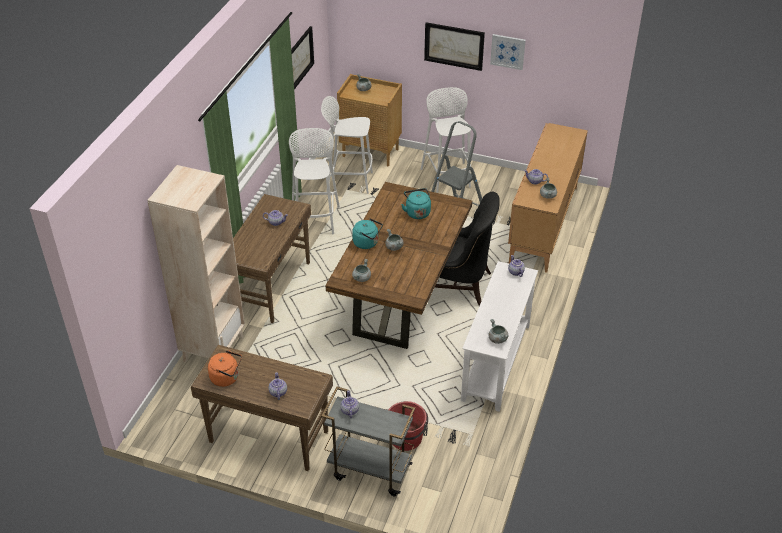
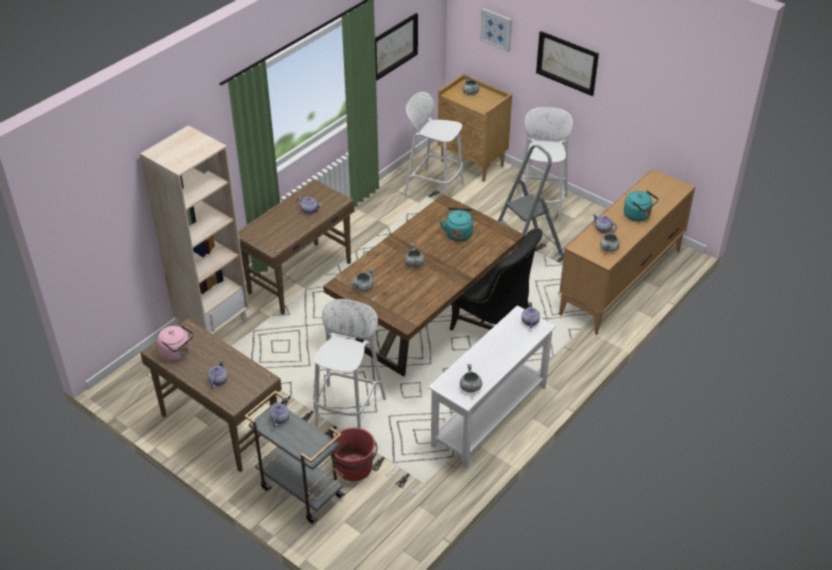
camera: 20 degrees right, 0 degrees up
(226, 378) = (177, 353): orange kettle -> pink kettle
(315, 220) = (379, 220): white stool -> white stool (348, 410)
(367, 243) = (389, 253): turquoise kettle -> turquoise kettle (638, 216)
(508, 51) = (621, 79): picture -> picture (496, 29)

